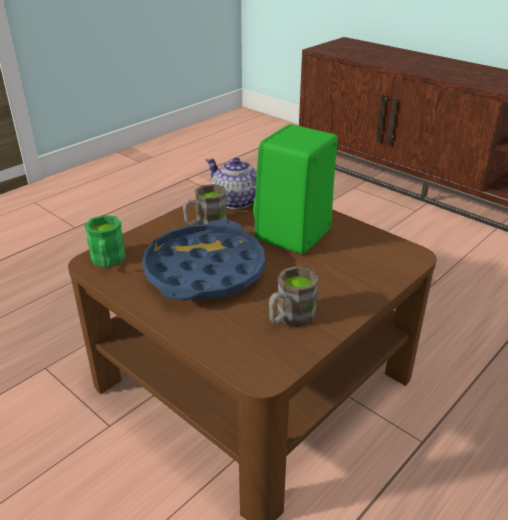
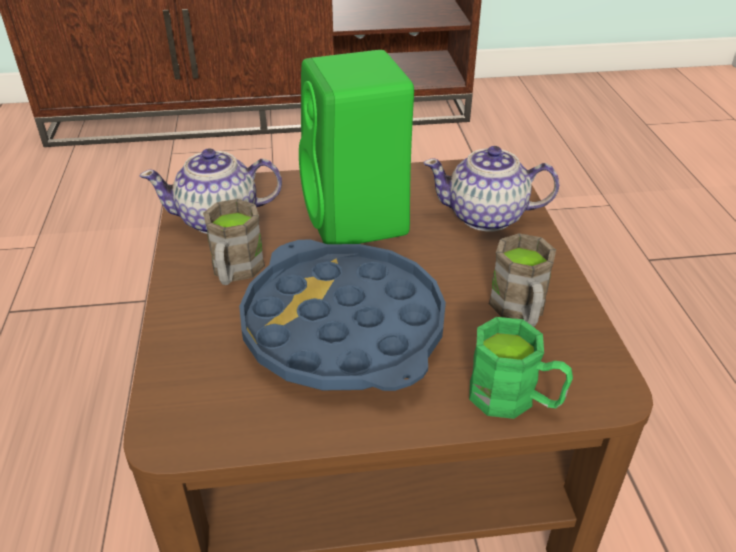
camera: 50 degrees left, 5 degrees up
(108, 261) = (194, 414): green mug -> green mug (514, 399)
(361, 272) = (487, 217): none -> teapot

